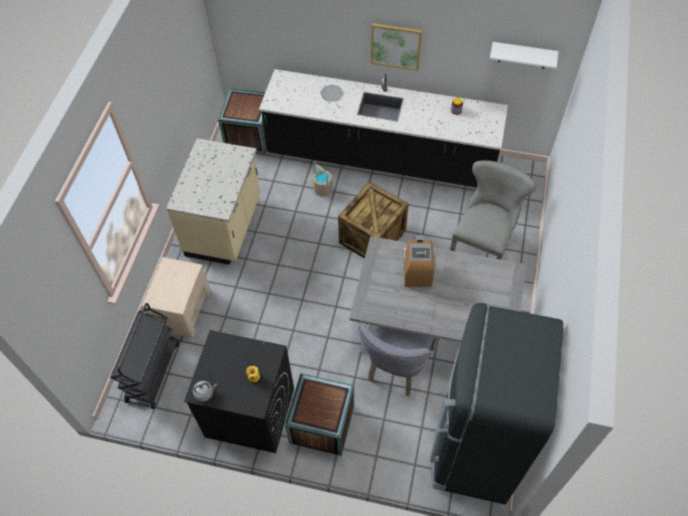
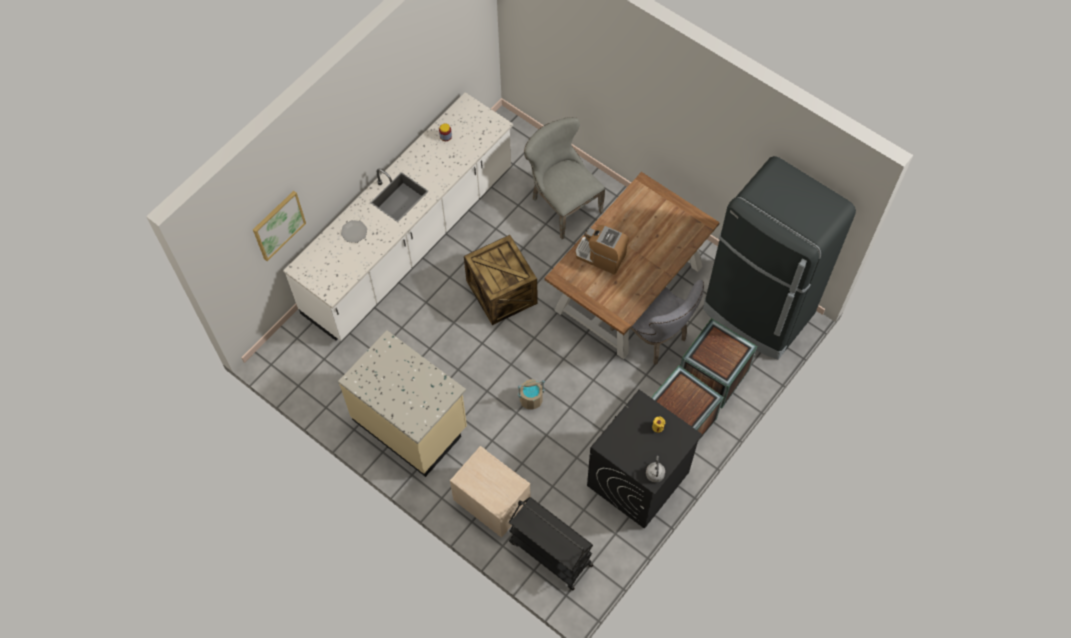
camera: 65 degrees left, 5 degrees up
(250, 135) = (298, 352): crate -> crate (713, 375)
(323, 189) = (416, 311): beige bucket -> beige bucket (531, 399)
(381, 159) = (410, 241): black counter -> white counter
(396, 46) = (371, 139): picture -> picture (278, 225)
(431, 328) = (628, 289): grey dining table -> brown dining table
(523, 55) = (460, 44): white shelf -> none

